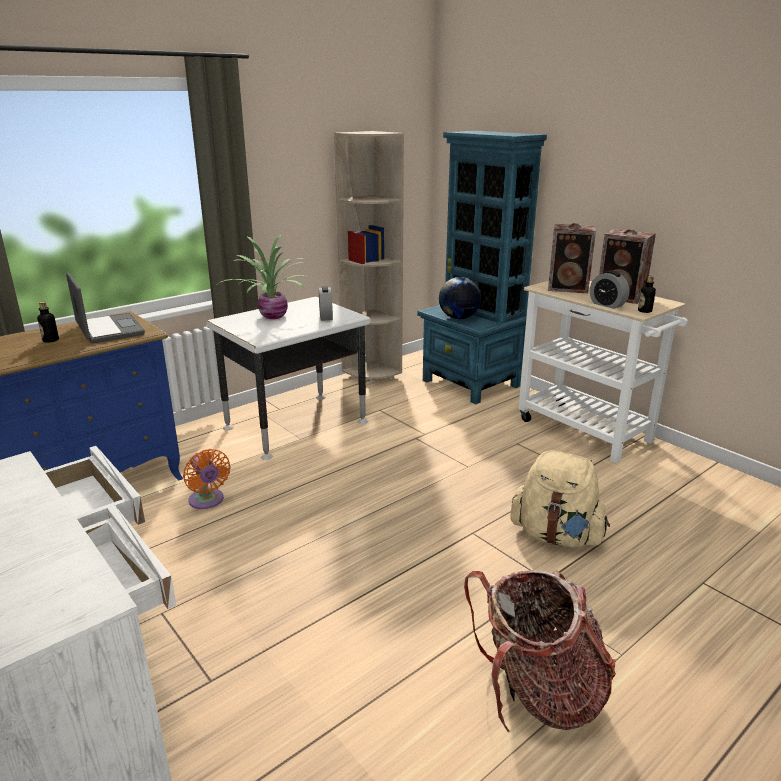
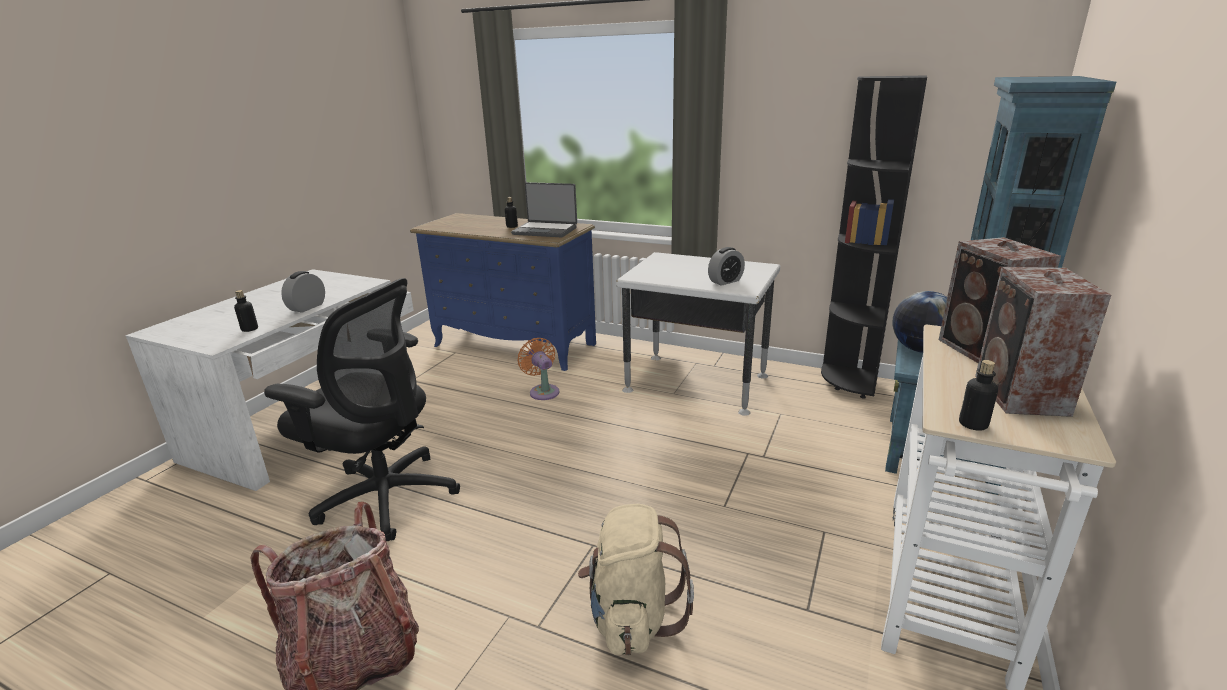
camera: 65 degrees right, 0 degrees up
(63, 572) = (249, 329): none -> bottle
(108, 330) = (545, 230): laptop -> laptop turned 75 degrees clockwise
(207, 501) = (543, 391): orange fan -> orange fan turned 120 degrees clockwise
(272, 316) = (695, 265): potted plant -> none
(298, 654) = (379, 496): none -> black office chair
(372, 377) = (848, 386): beige bookcase -> black bookcase
(607, 305) = (948, 389): alarm clock -> alarm clock (307, 307)

